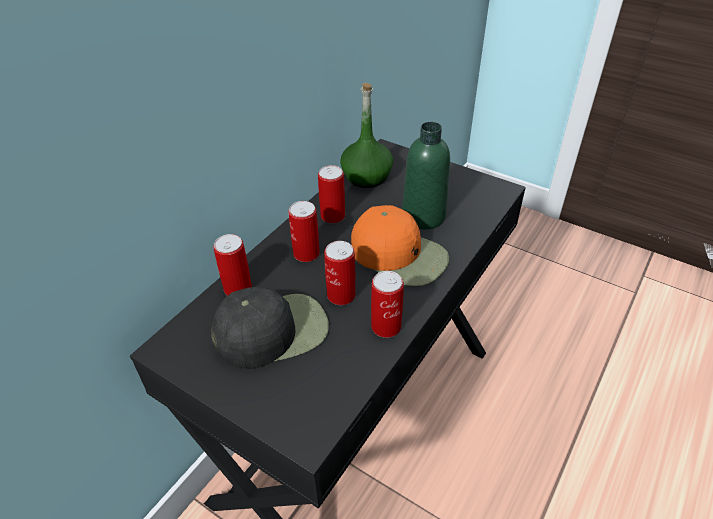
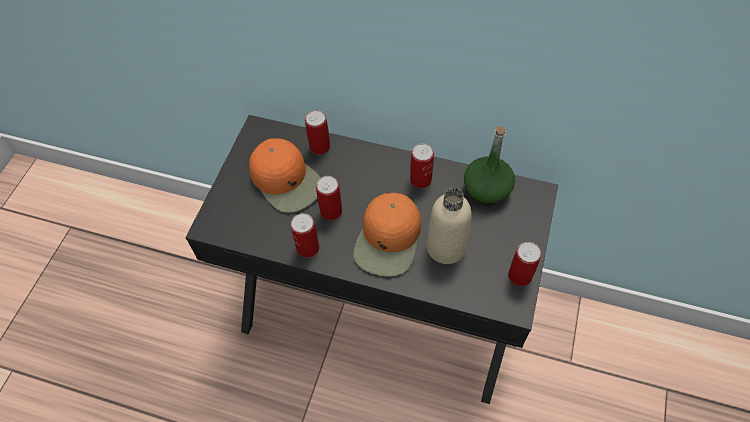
camera: 75 degrees right, 15 degrees up
(272, 330) = (286, 180): black cap -> orange cap
(306, 253) = (369, 175): can -> can (520, 276)
(423, 216) = (446, 247): green bottle -> beige bottle

